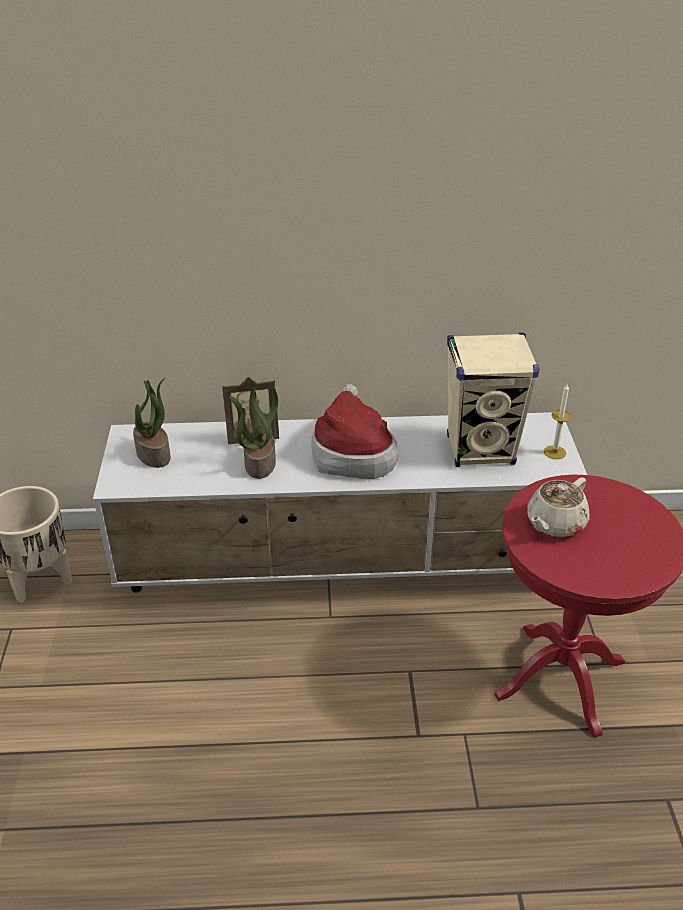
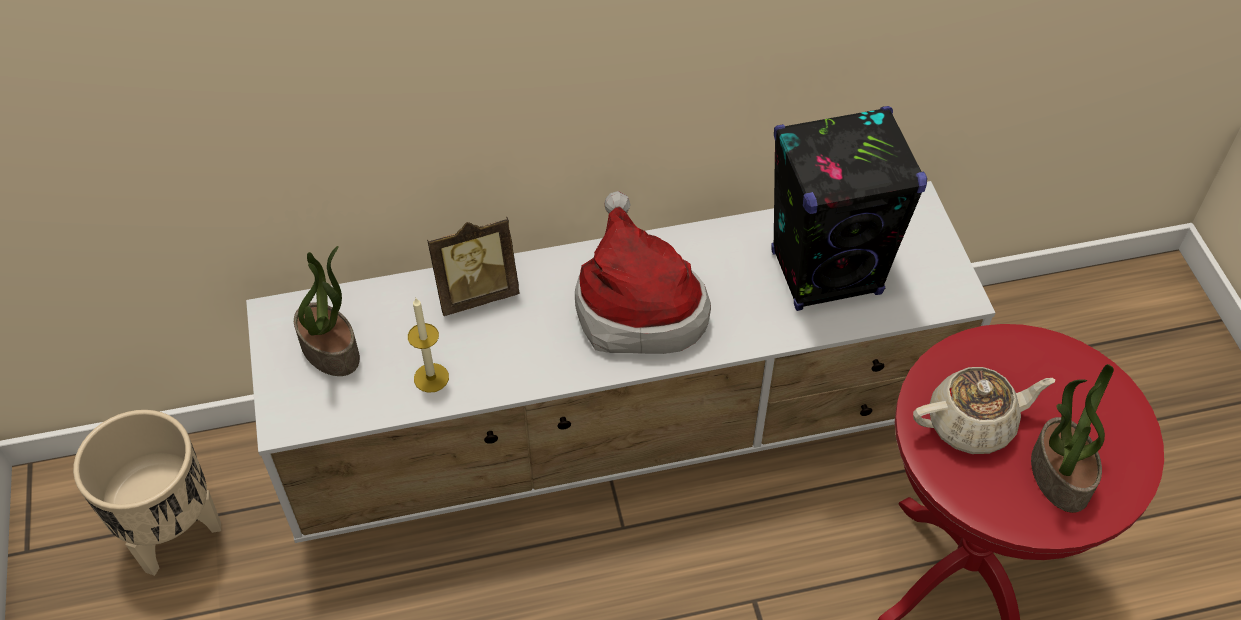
camera: 10 degrees left, 15 degrees up
(259, 463) = (499, 344): potted plant -> potted plant (1058, 474)
(481, 450) = (826, 273): beige speaker -> black speaker
(554, 452) = (934, 261): candle -> candle (431, 378)
(554, 523) = (972, 424): beige teapot -> beige teapot turned 135 degrees counterclockwise

